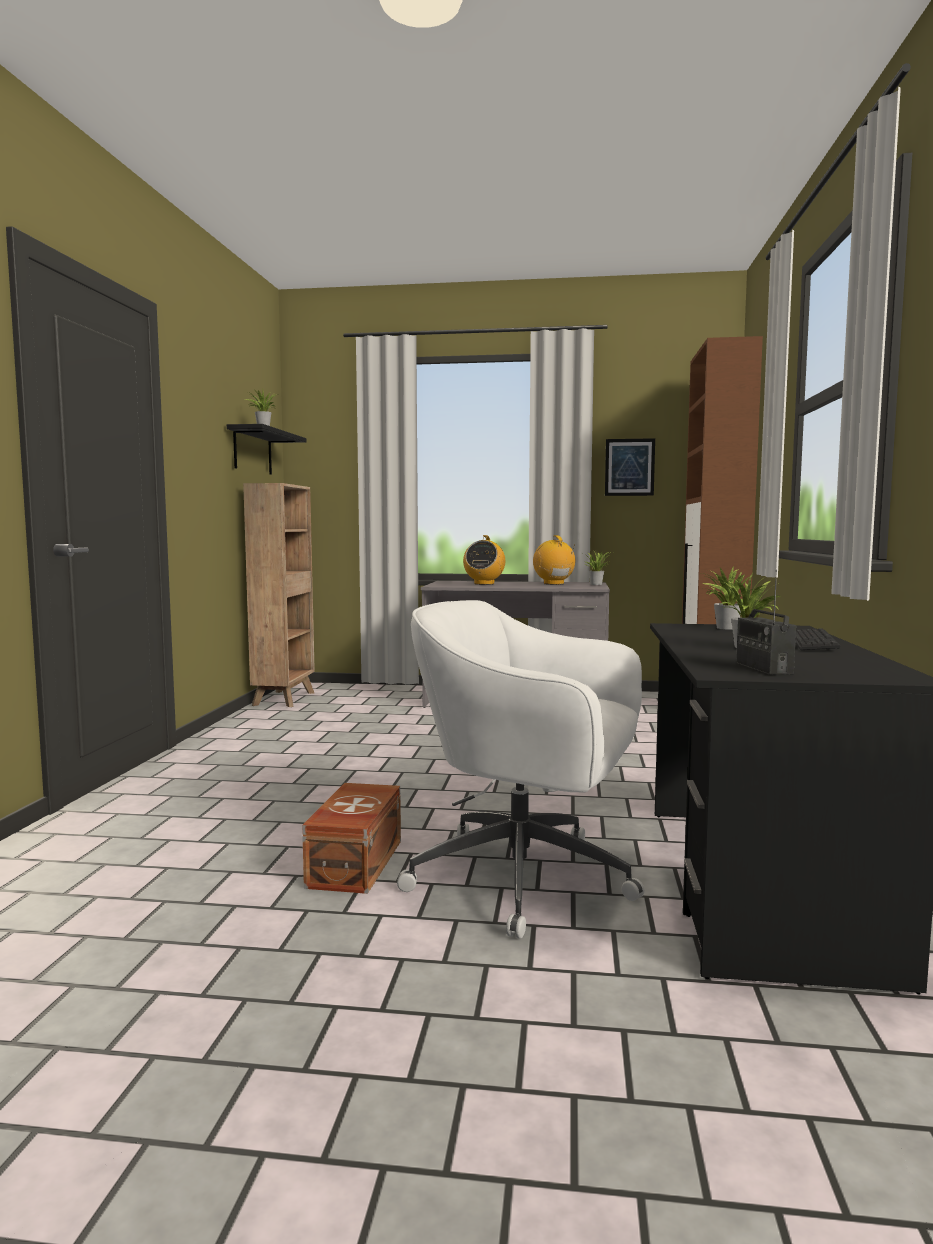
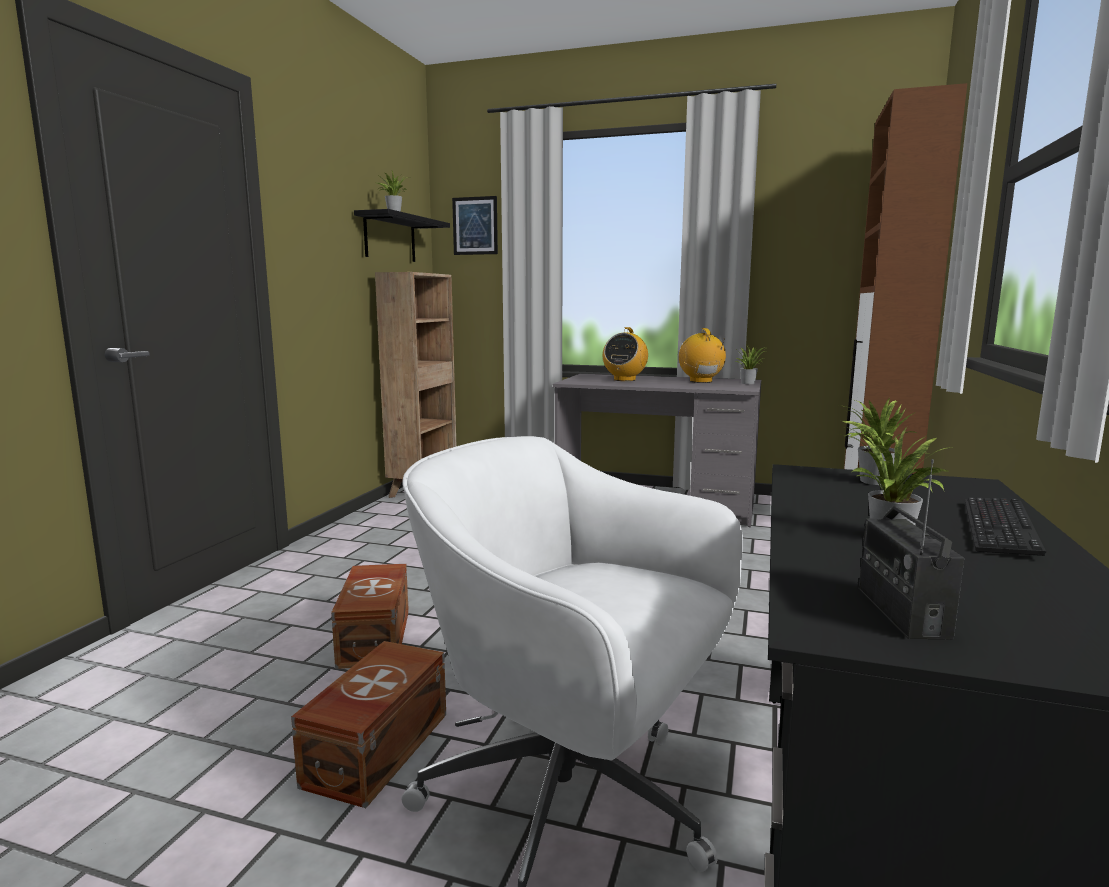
camera: 10 degrees right, 5 degrees up
(309, 801) = (377, 637): none -> brown storage box
(629, 467) = (796, 250): picture -> picture (475, 226)

